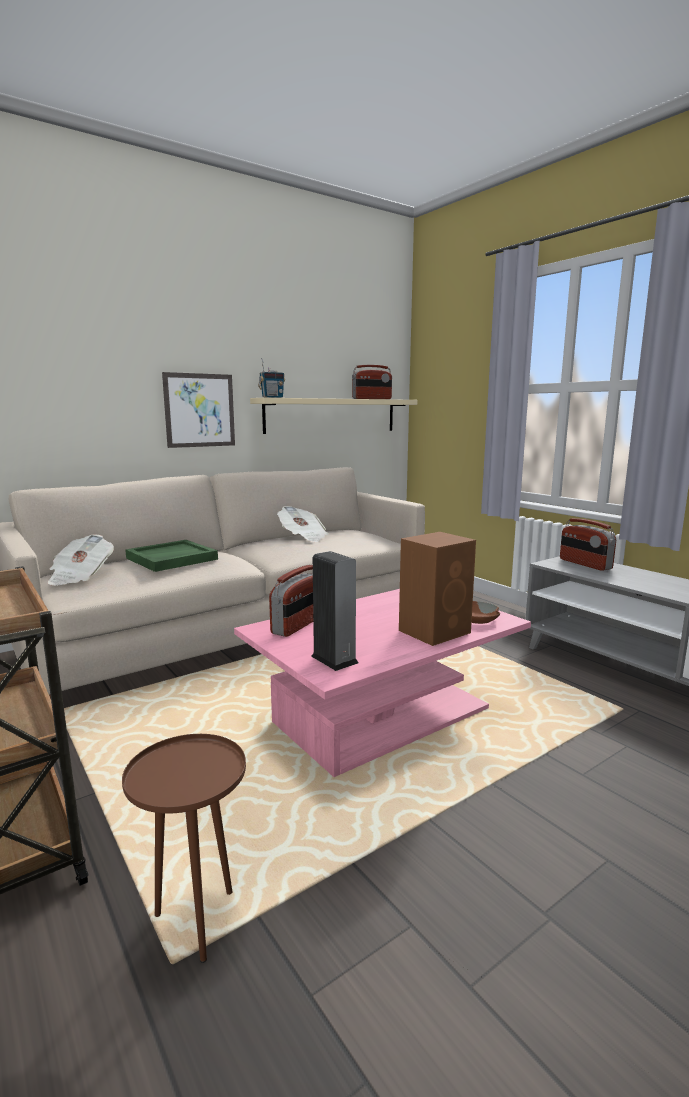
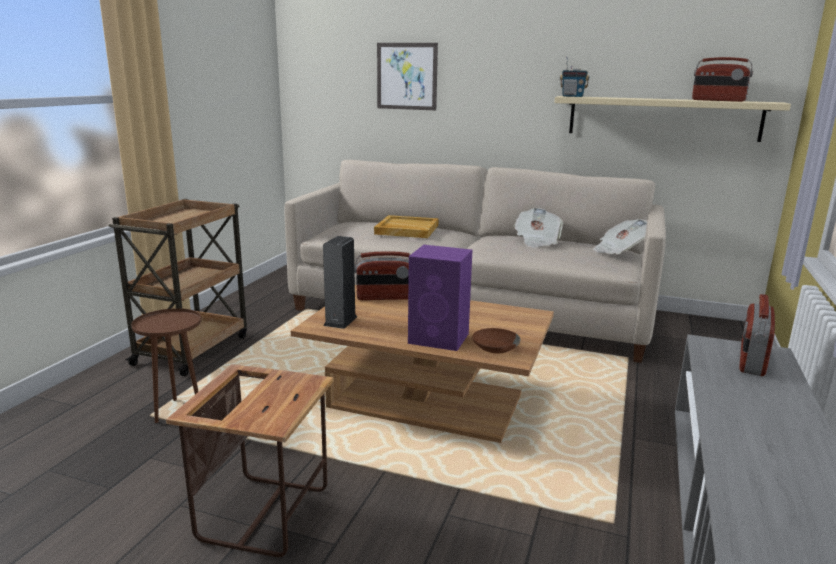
camera: 55 degrees right, 5 degrees up
(80, 576) = (349, 227): newspaper -> newspaper (619, 250)
(171, 559) = (406, 230): green tray -> beige tray
(200, 410) = (505, 106): picture -> picture (407, 76)
(383, 716) = (426, 401): pink coffee table -> brown coffee table
(435, 631) = (440, 338): brown speaker -> purple speaker
(529, 899) = (265, 513): none -> side table

